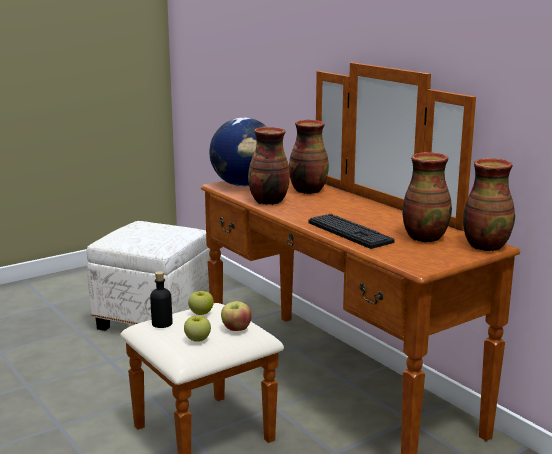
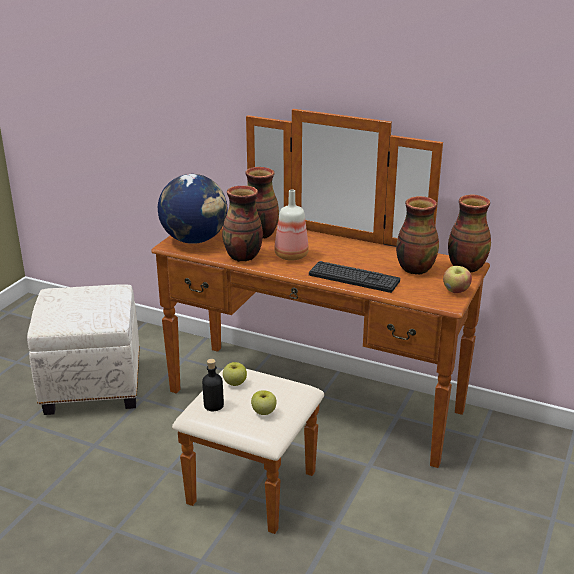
camera: 30 degrees left, 10 degrees up
(236, 329) = (282, 390): apple -> apple (456, 291)
(312, 208) = (290, 256): none -> bottle

